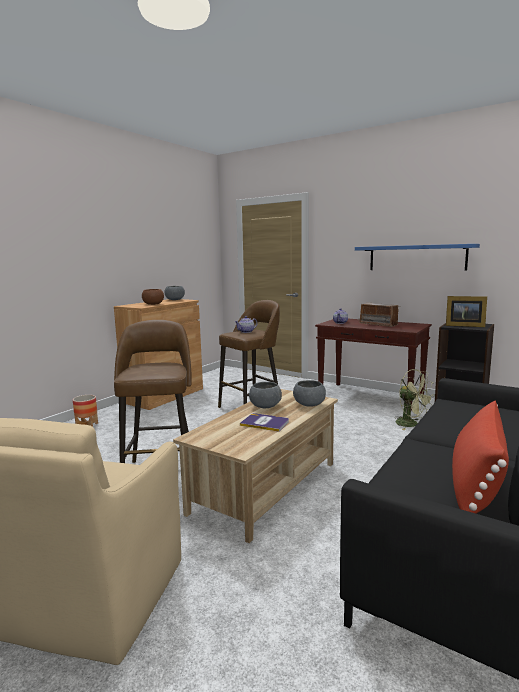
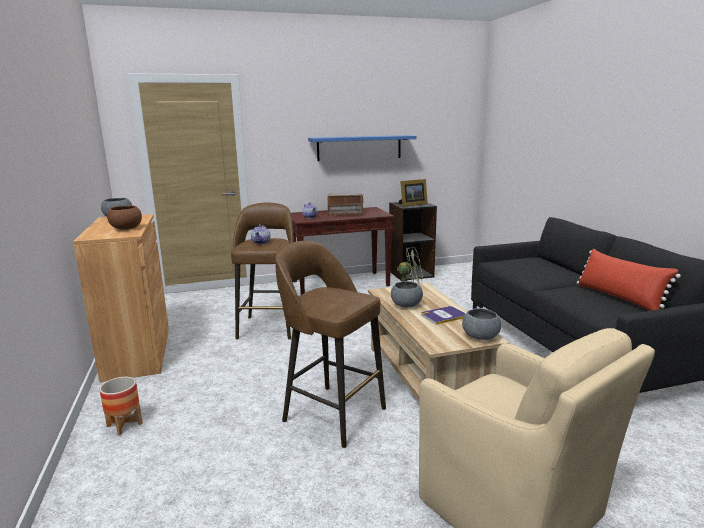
camera: 50 degrees left, 5 degrees up
(309, 404) = (427, 293): grey bowl -> grey bowl (480, 337)

